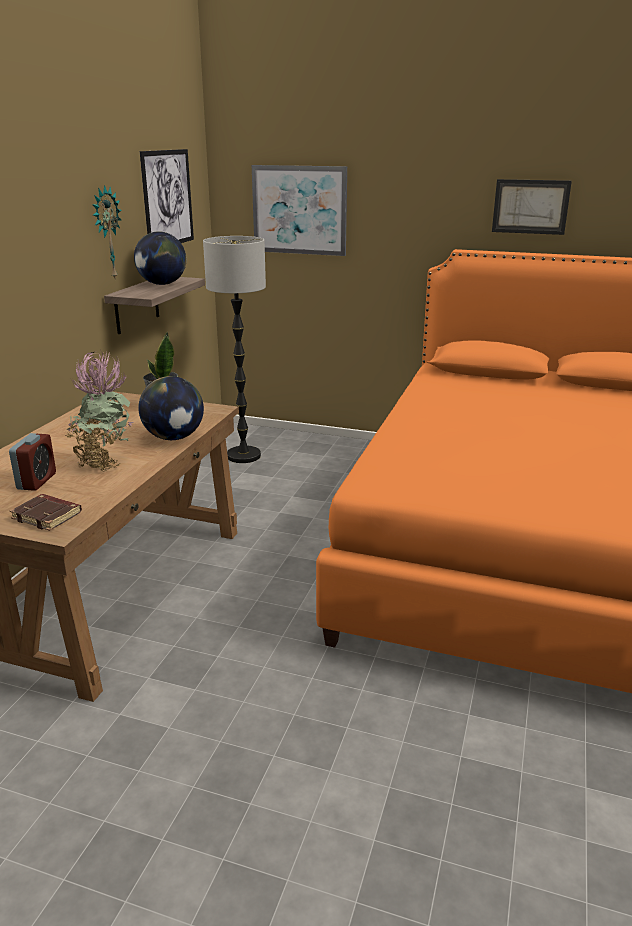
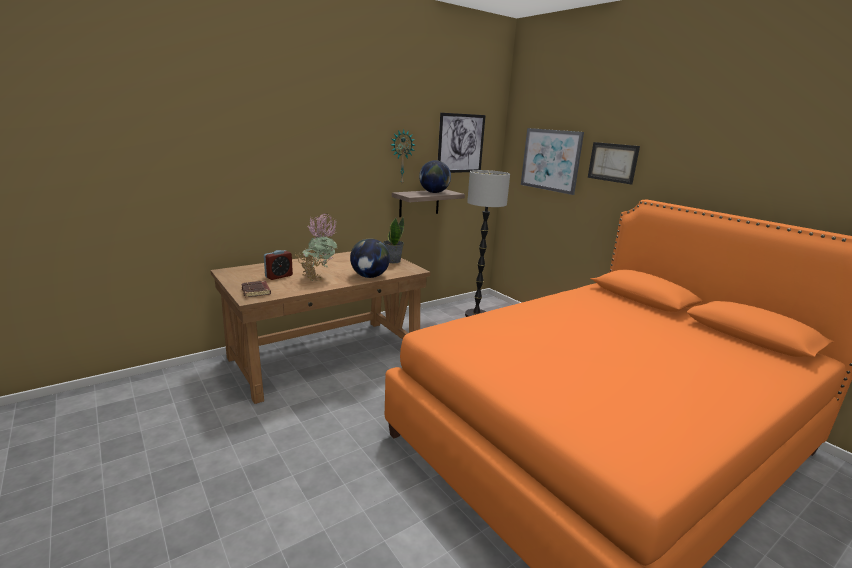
camera: 35 degrees right, 5 degrees down
(530, 206) = (715, 172): picture -> picture (612, 162)

